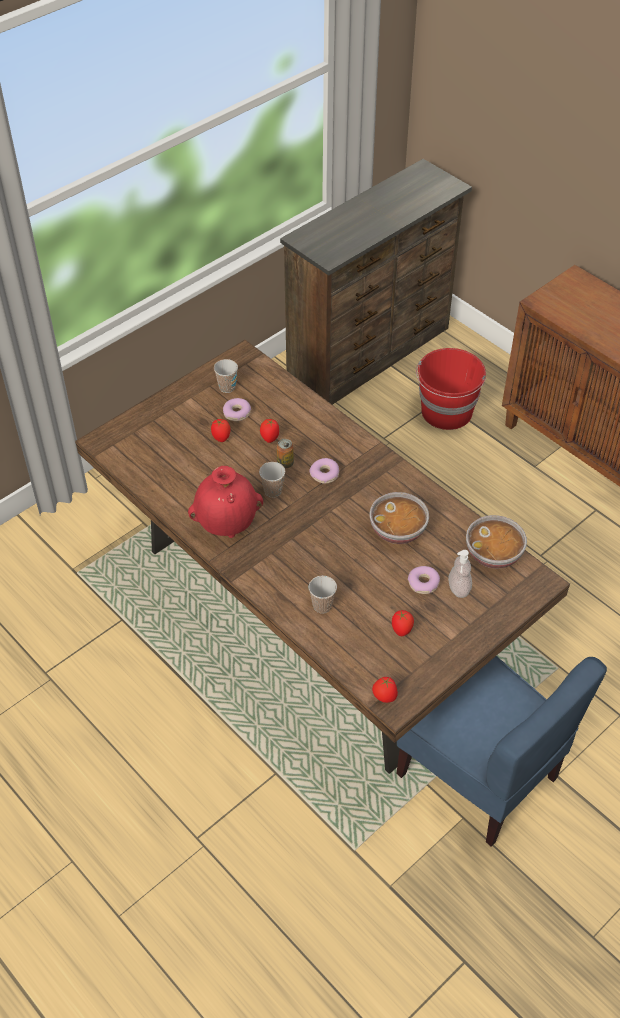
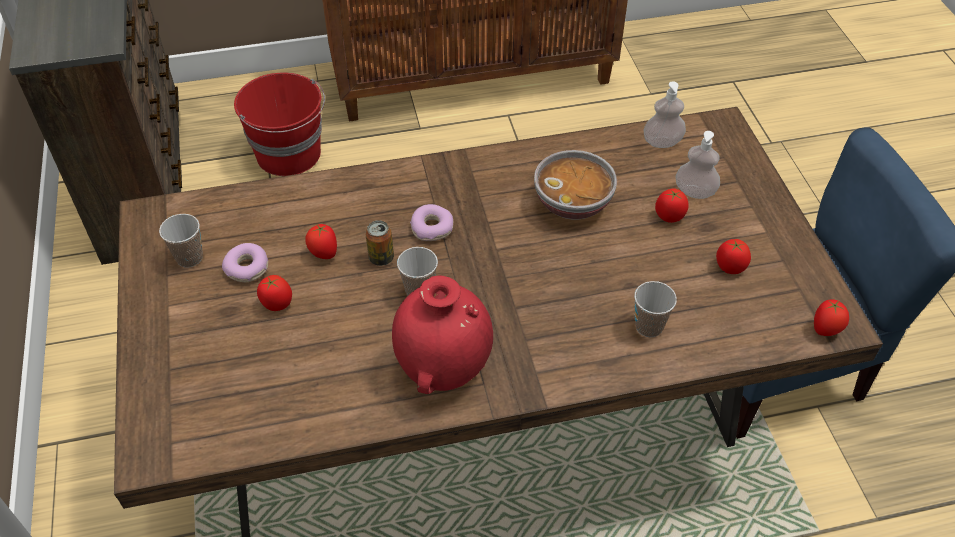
camera: 60 degrees left, 0 degrees up
(423, 583) = (669, 217): donut -> tomato
(494, 554) = (662, 142): bowl -> soap dispenser

